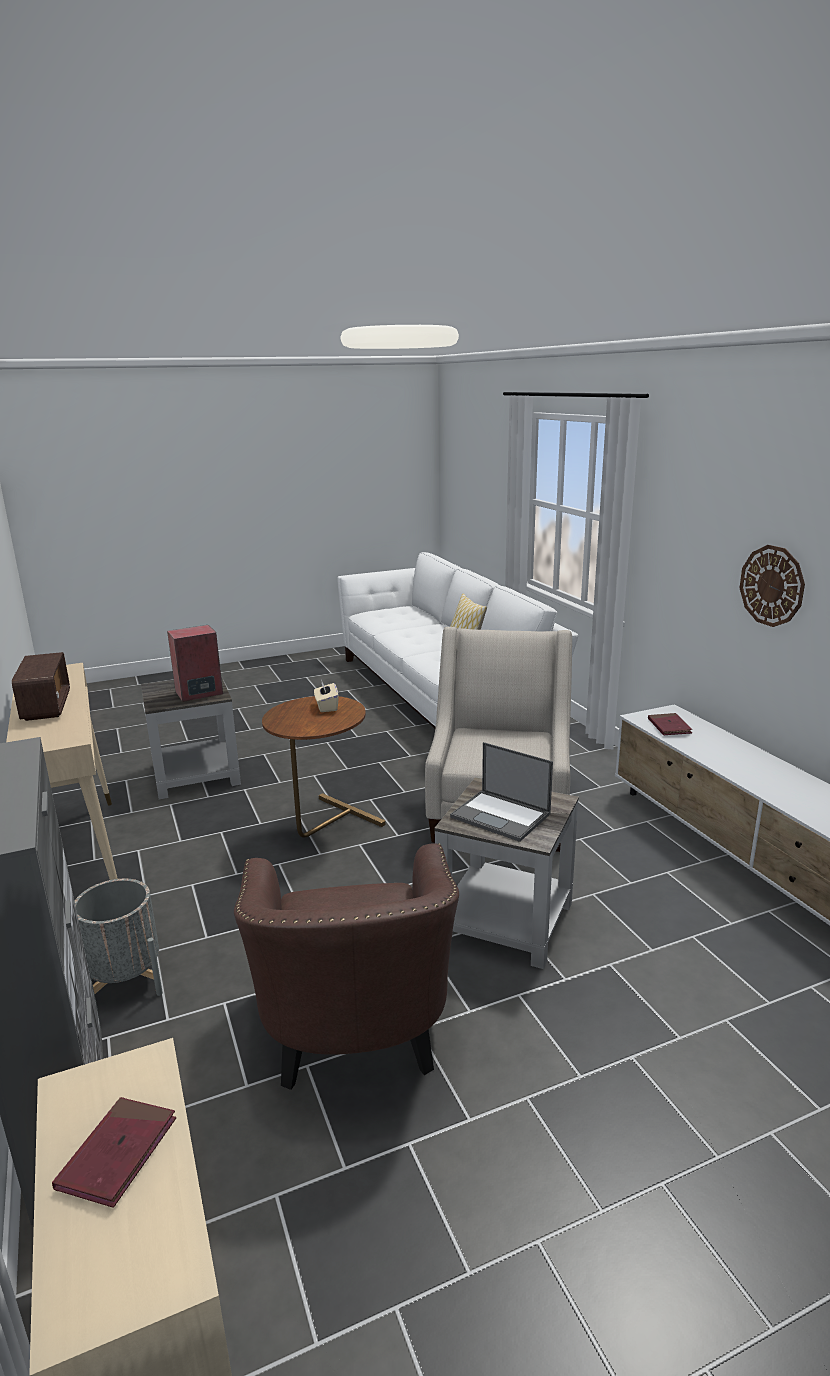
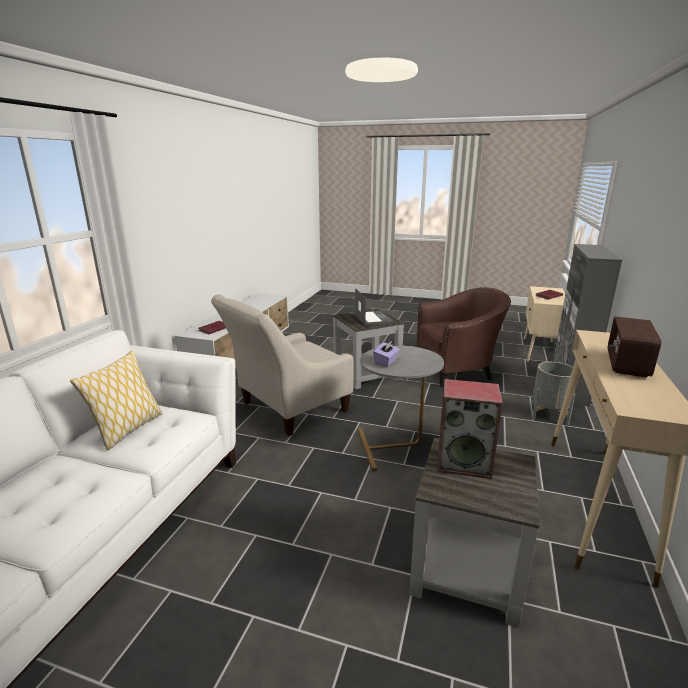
camera: 140 degrees left, 0 degrees up
(323, 827) = (396, 447): brown side table -> grey side table
(326, 707) = (386, 362): beige tissue box -> purple tissue box
(355, 1032) = (458, 370): brown armchair -> brown armchair turned 45 degrees clockwise
(772, 585) = (199, 230): wall clock -> none

